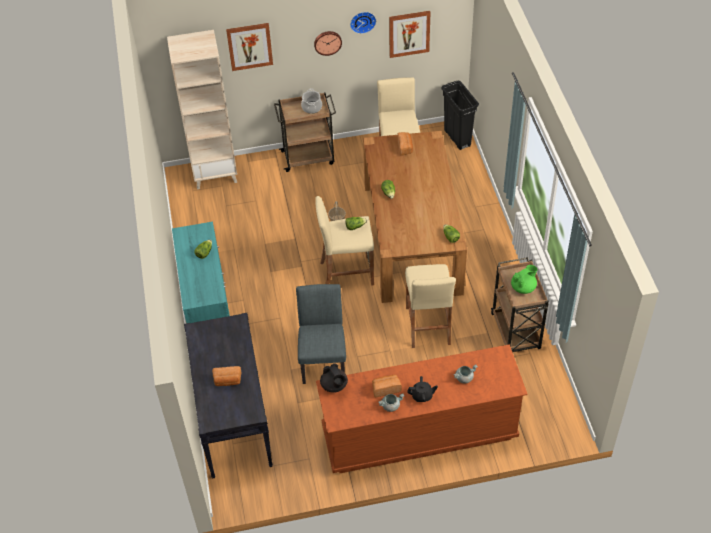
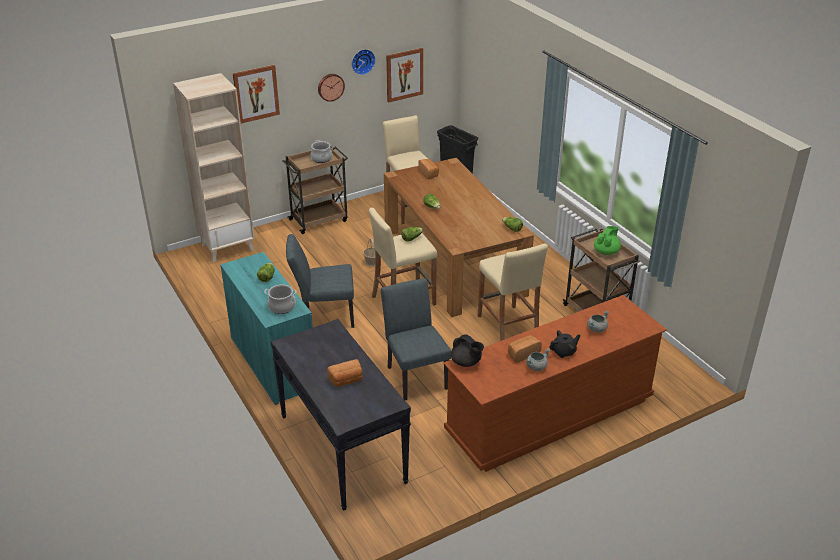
camera: 20 degrees left, 15 degrees down
(204, 290) = (281, 307): none -> cooking pot
(270, 274) = (323, 316): none -> grey chair

